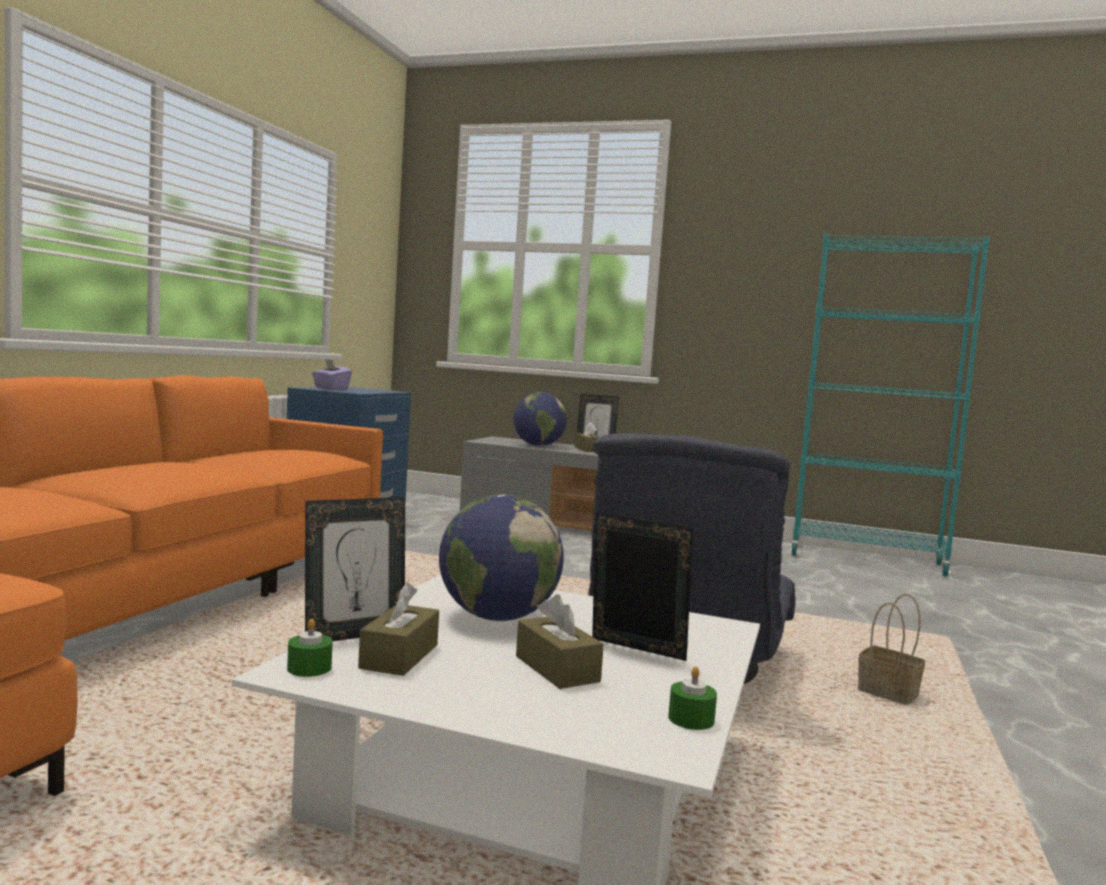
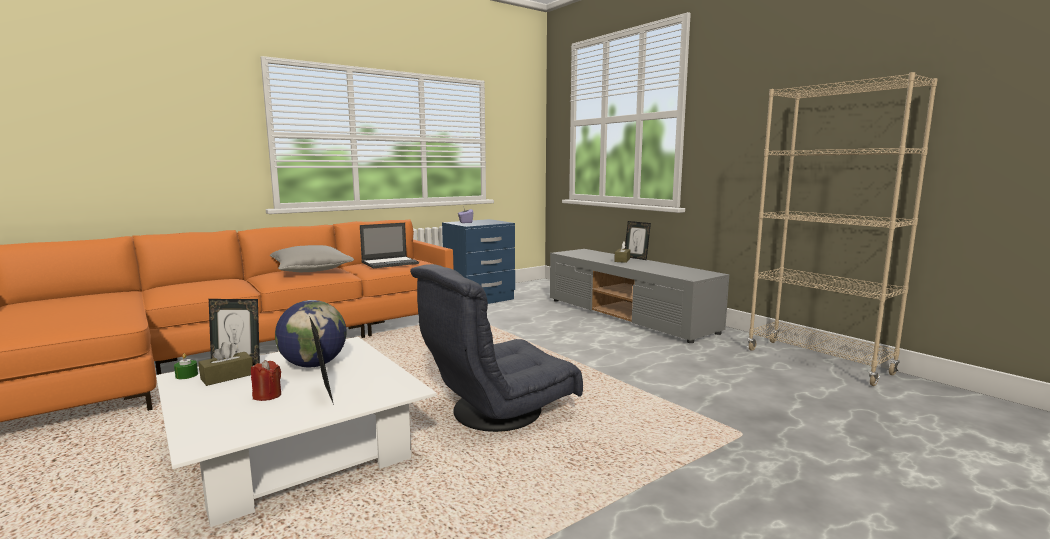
camera: 35 degrees right, 5 degrees up
(167, 466) = (311, 270): none -> grey pillow
(282, 454) = (390, 263): none -> laptop
(538, 445) = (593, 256): globe -> none
(557, 669) = (267, 395): brown tissue box -> red candle
(691, 719) = (251, 433): green candle -> none
(866, 560) = (818, 361): turquoise bookcase -> beige bookcase
(890, 694) = (591, 462): basket -> none

